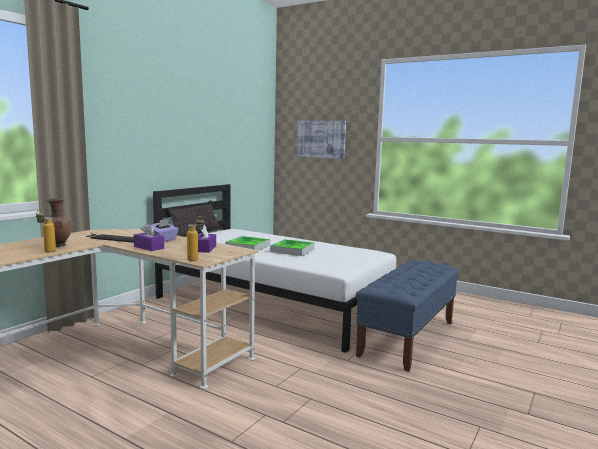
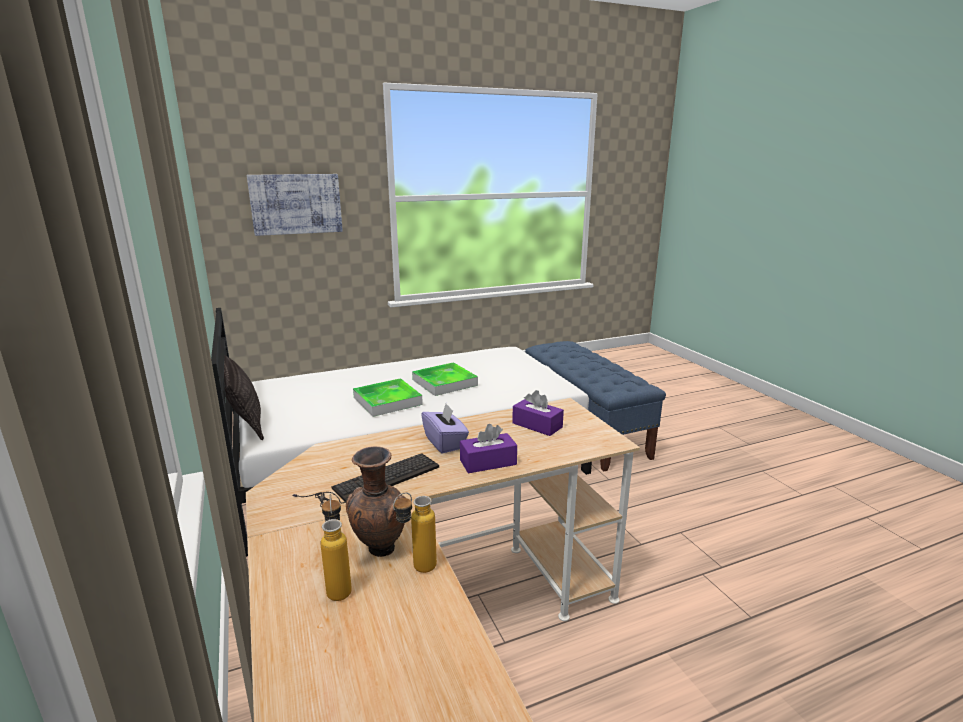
camera: 55 degrees left, 10 degrees up
(196, 259) = (597, 443): bottle -> bottle (339, 586)

